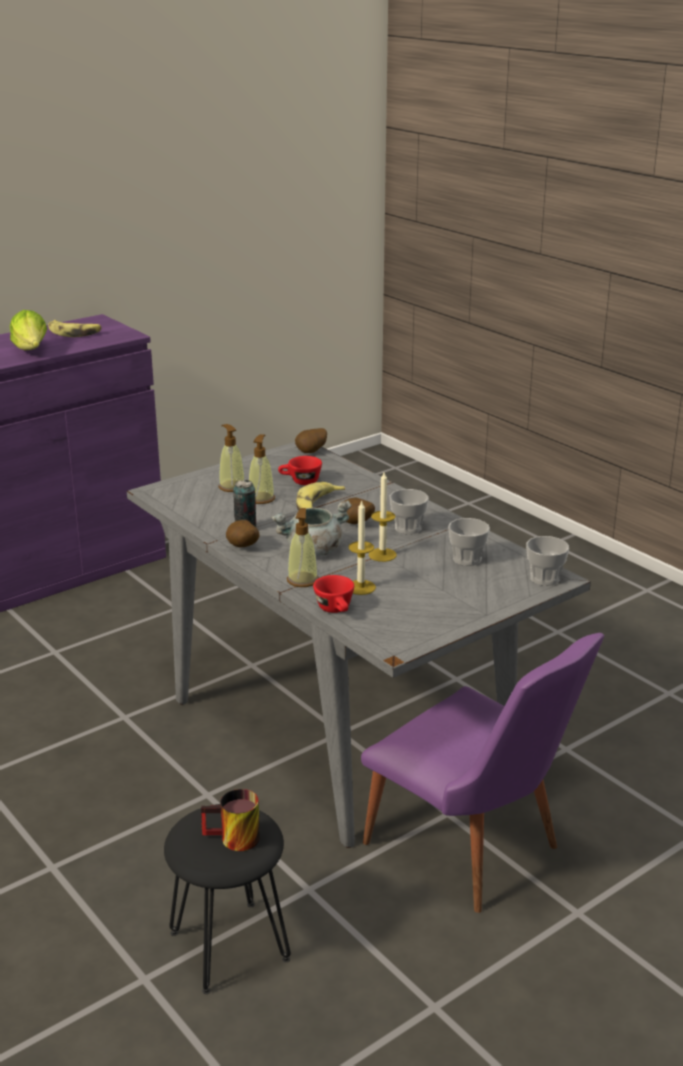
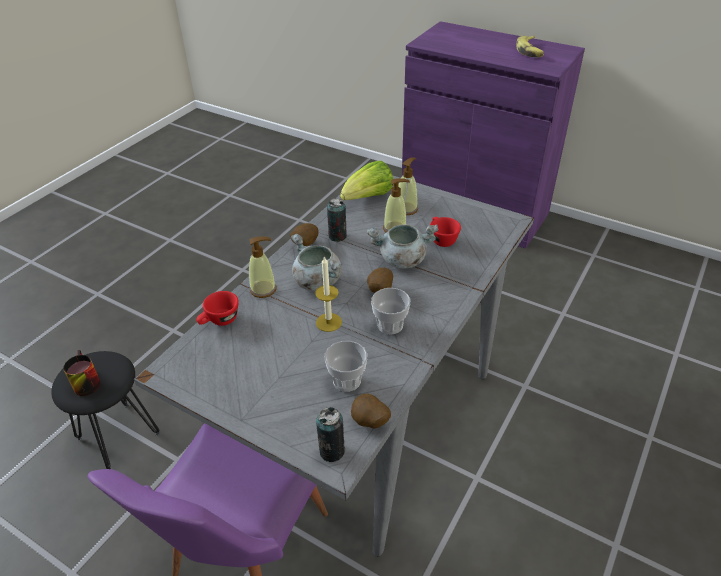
camera: 70 degrees right, 15 degrees up
(31, 351) = (476, 49): lettuce -> lettuce (368, 198)
(312, 452) = (505, 228): potato -> potato (369, 423)
(317, 505) = (401, 260): banana -> grey cooking pot
(360, 587) = (263, 324): candle -> none
(544, 578) = (332, 451): cup -> can

